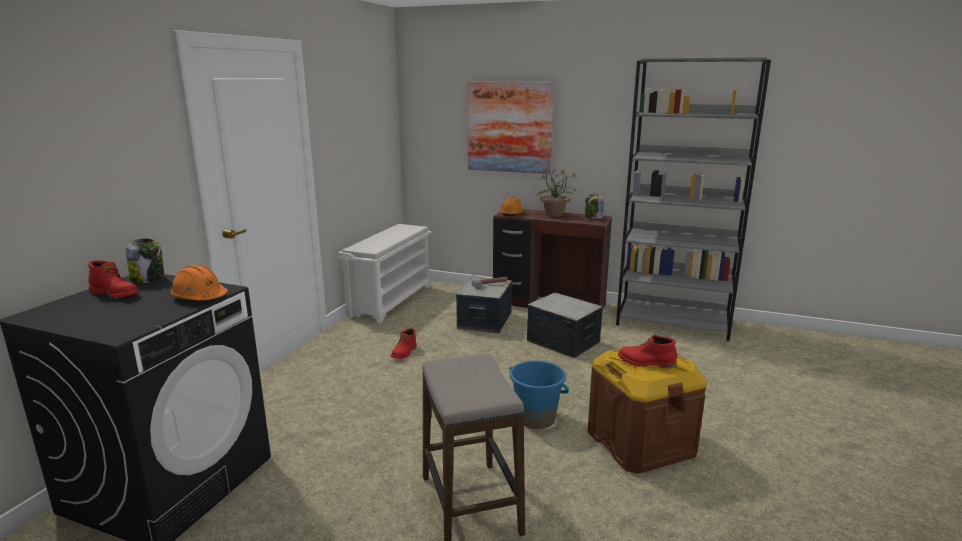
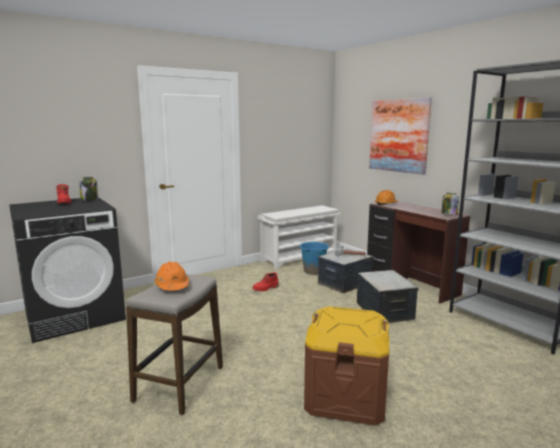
camera: 35 degrees right, 5 degrees down
(199, 297) = (87, 209): orange hard hat -> orange hard hat (172, 286)
(536, 418) = (291, 352): blue bucket -> blue bucket (314, 271)
(554, 214) = (420, 208): potted plant -> none
(646, 362) = (343, 321): red boot -> none

